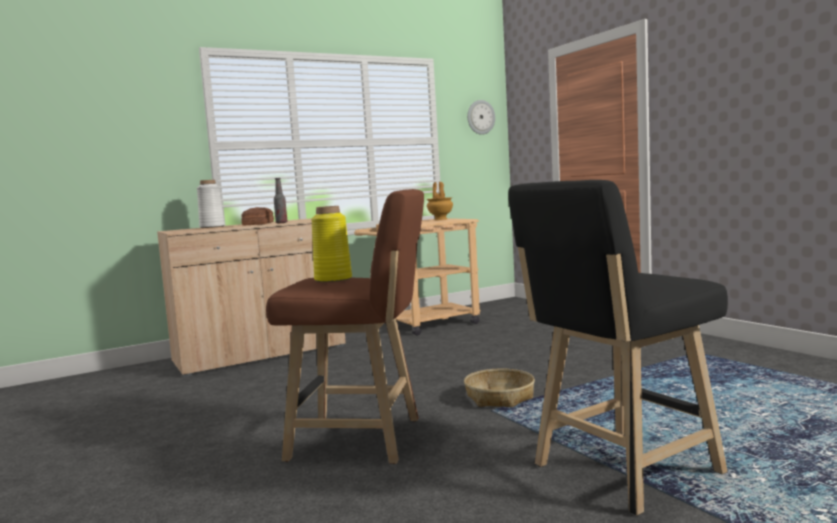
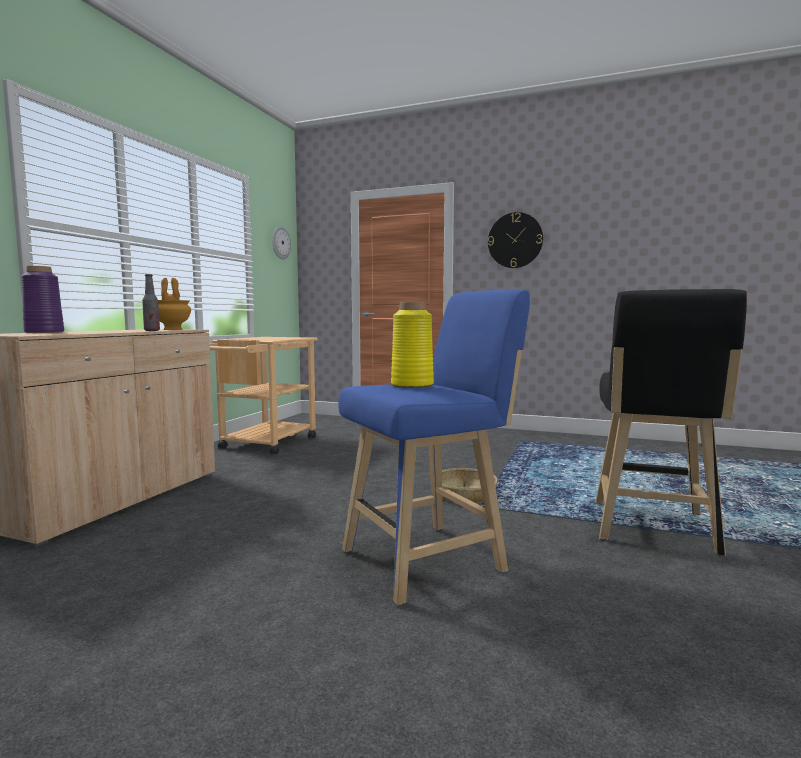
camera: 40 degrees left, 0 degrees up
(212, 227) = (44, 332): white vase -> purple vase
(257, 224) = (111, 331): bread -> none
(363, 439) = (430, 559): brown stool -> blue stool
(440, 219) = (272, 337): brown vase -> brown vase (172, 329)
(717, 82) = (515, 240): none -> wall clock

